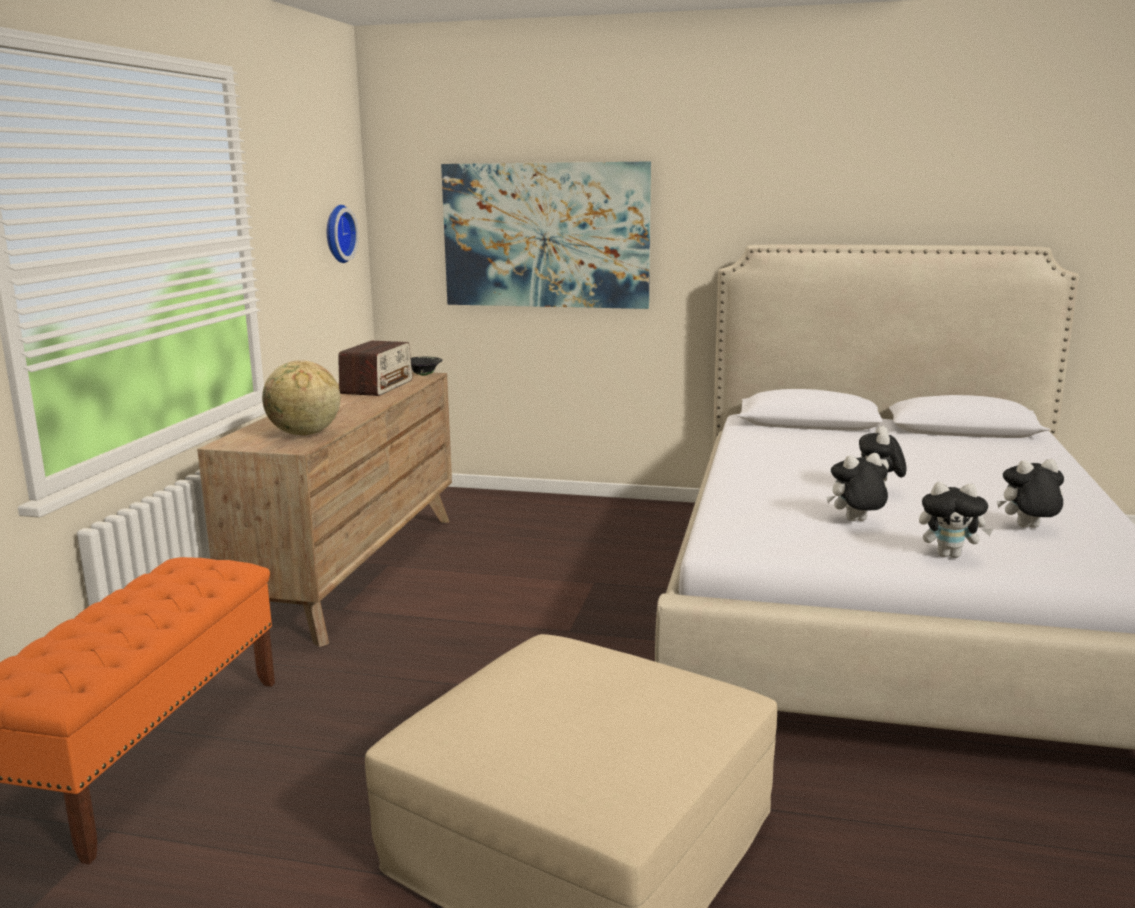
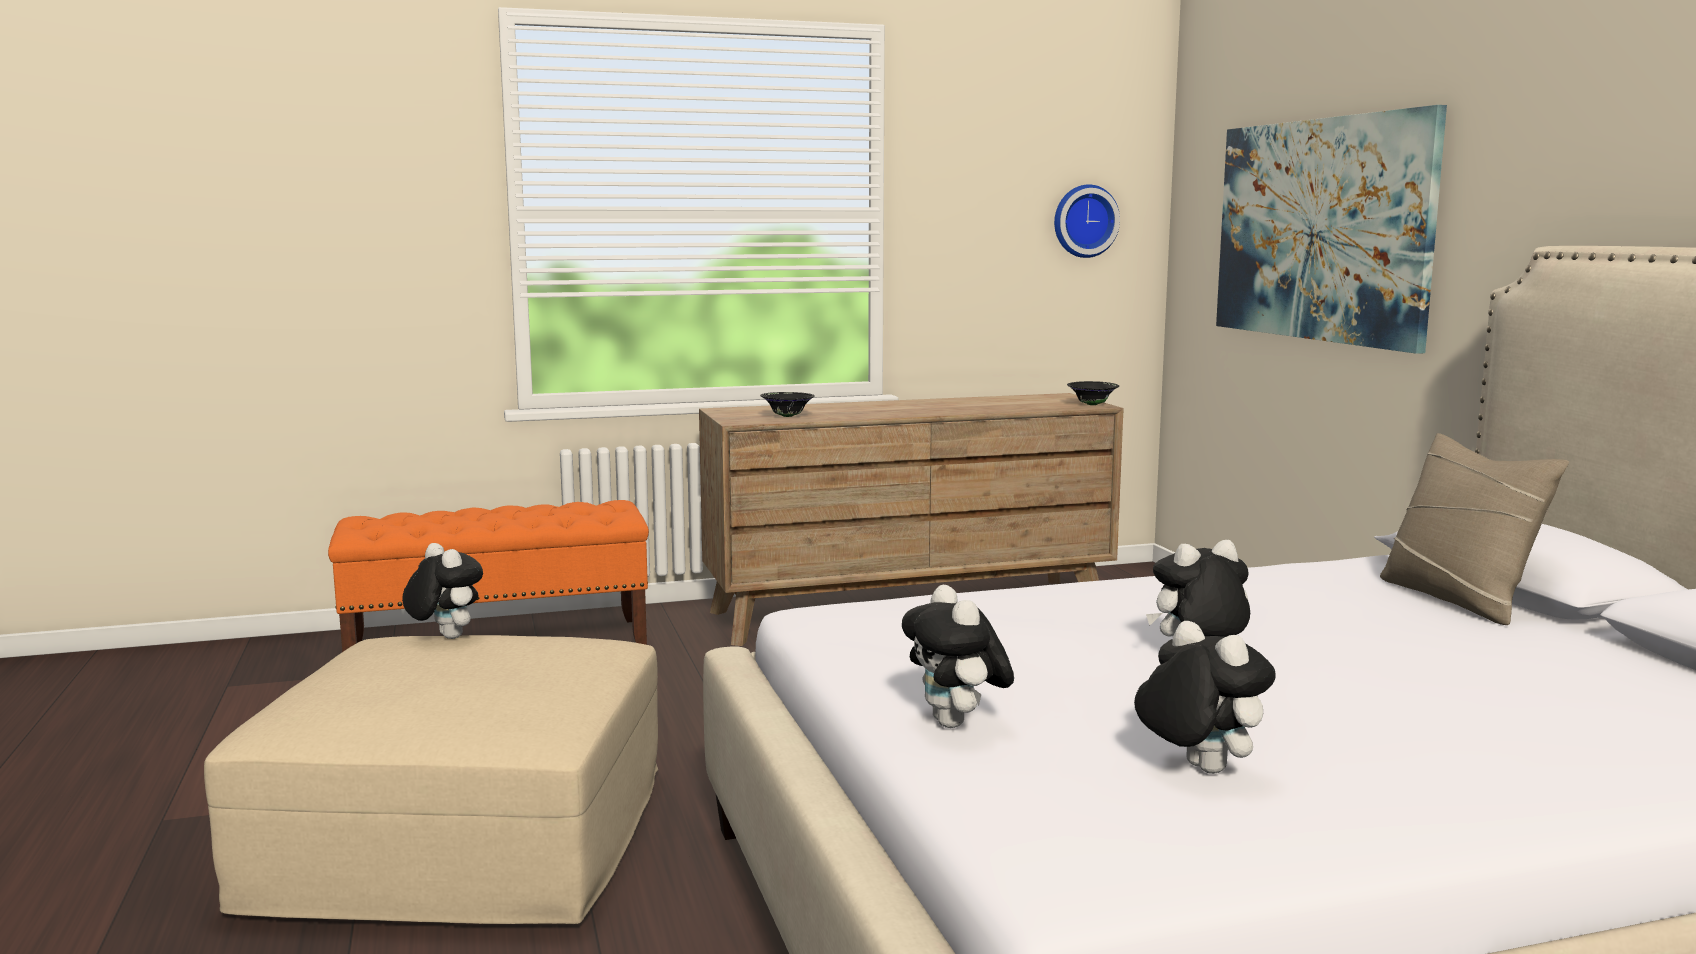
camera: 60 degrees right, 5 degrees down
(304, 434) = (787, 416): globe -> black bowl
(377, 387) = (1004, 404): radio -> none
(820, 434) = (1458, 599): none -> beige pillow
(856, 522) = (1018, 659): plush toy -> plush toy (445, 637)

